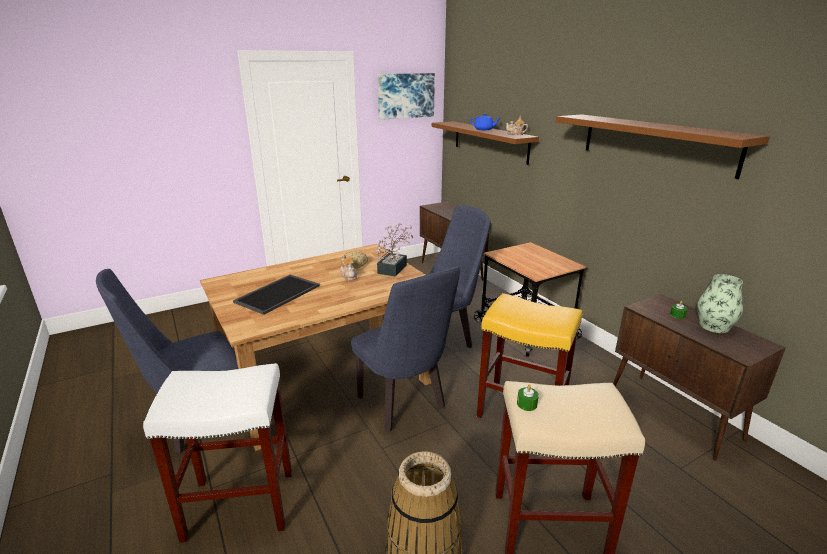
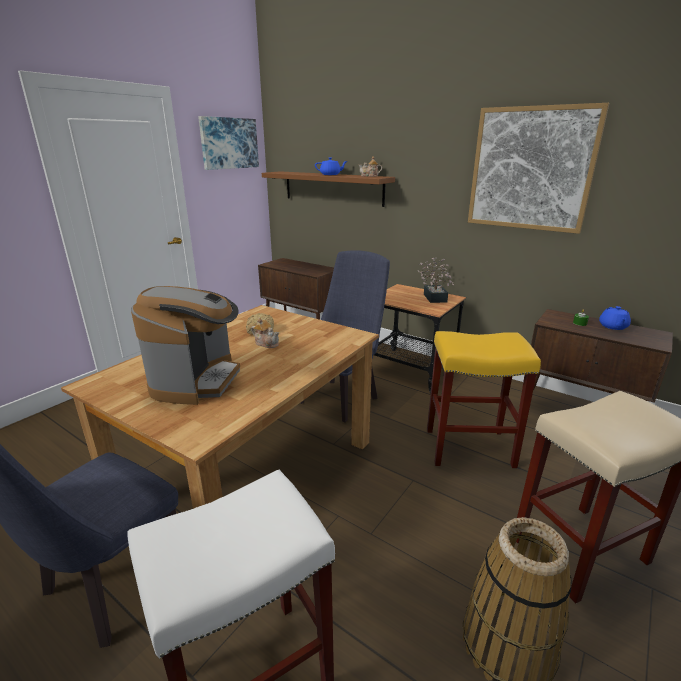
camera: 25 degrees left, 0 degrees up
(277, 293) = (197, 380): tray -> coffee machine
(394, 267) = (308, 325): potted plant -> potted plant (434, 297)
(404, 406) = (358, 478): blue chair -> none
(527, 404) = (593, 432): green candle -> none
(656, 143) = (530, 169): brown shelf -> picture
(714, 326) = (613, 326): vase -> blue teapot

